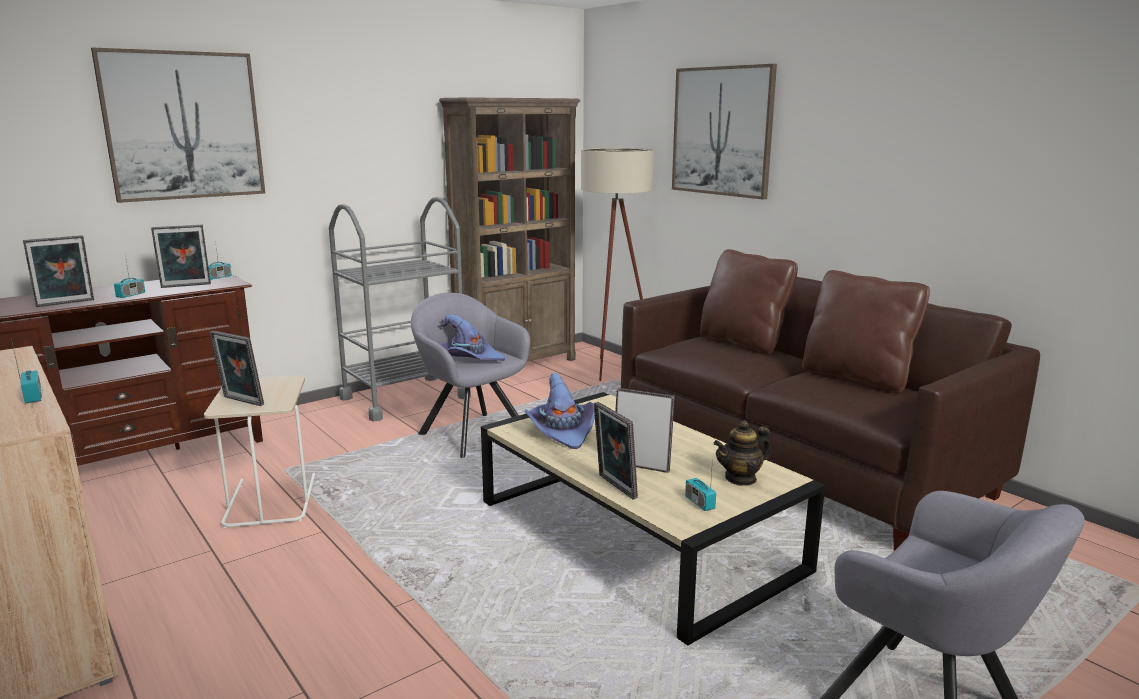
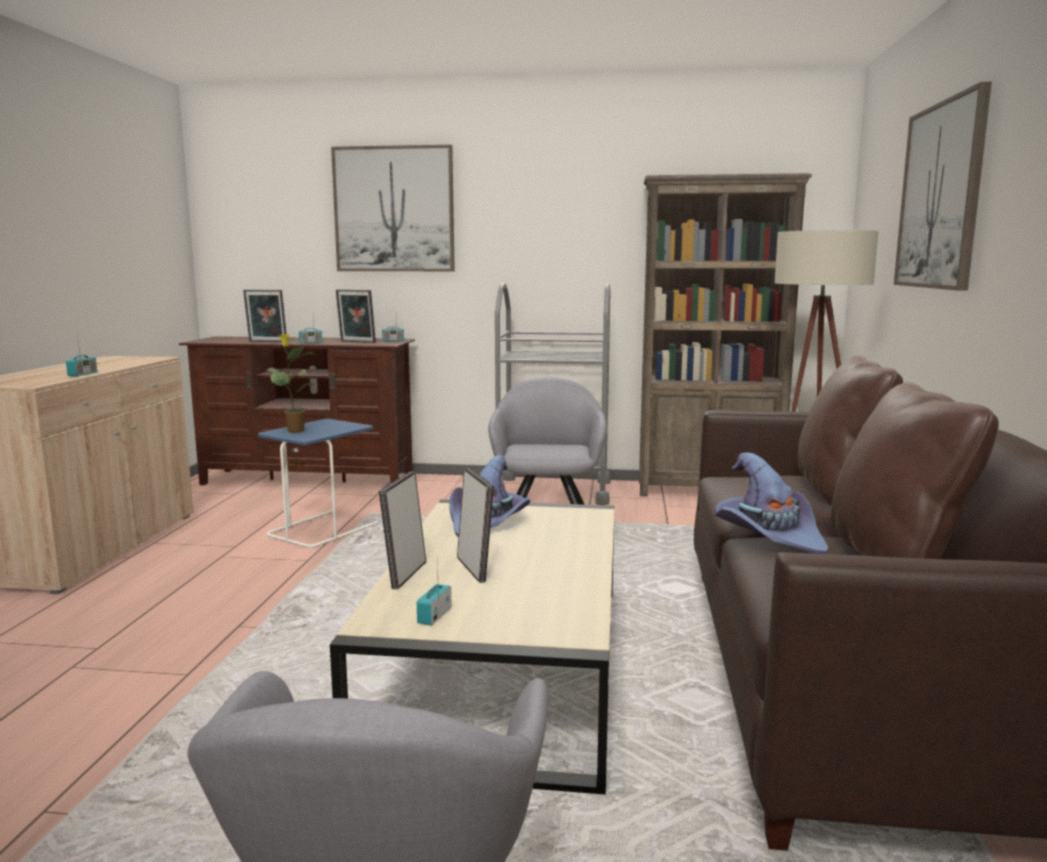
camera: 45 degrees right, 5 degrees down
(241, 402) = (294, 431): picture frame -> potted plant
(269, 500) = (322, 529): beige side table -> blue side table
(469, 358) = (545, 447): purple hat -> purple hat (768, 535)
(741, 478) = (532, 615): teapot -> none

